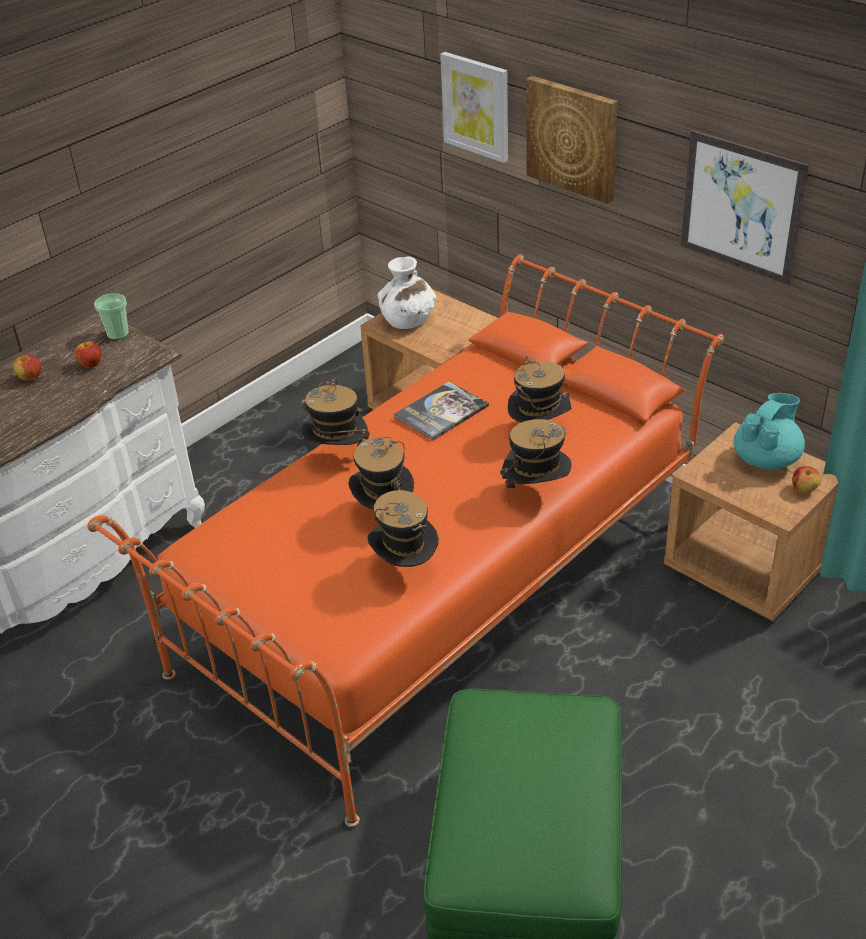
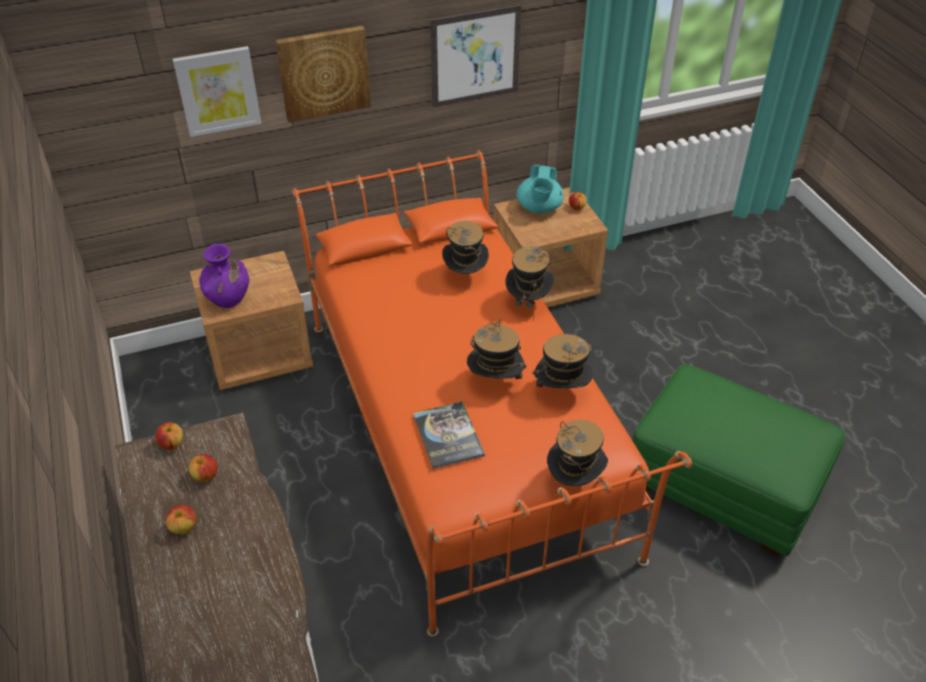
camera: 65 degrees left, 5 degrees up
(118, 334) = (172, 444): cup -> apple
(338, 456) = (407, 383): hat -> hat (574, 481)
(407, 321) = (228, 298): white vase -> purple vase
(441, 412) = (401, 312): book -> book (448, 435)
(766, 459) = (539, 208): turquoise teapot -> turquoise teapot turned 150 degrees counterclockwise

